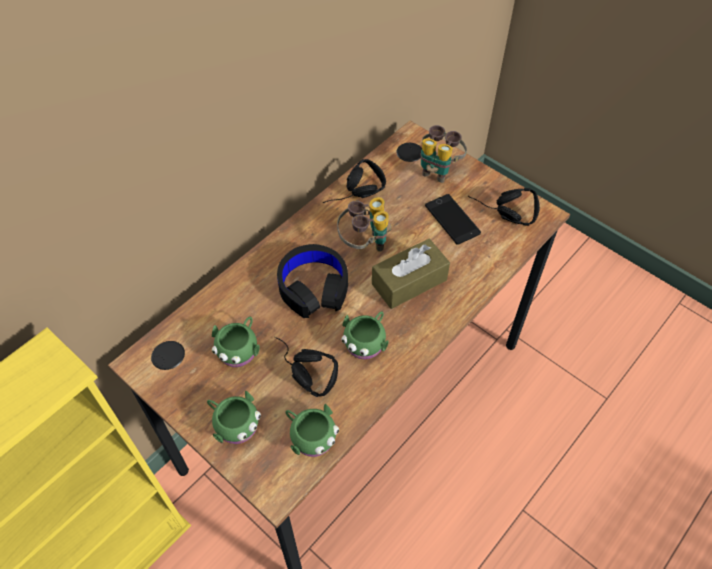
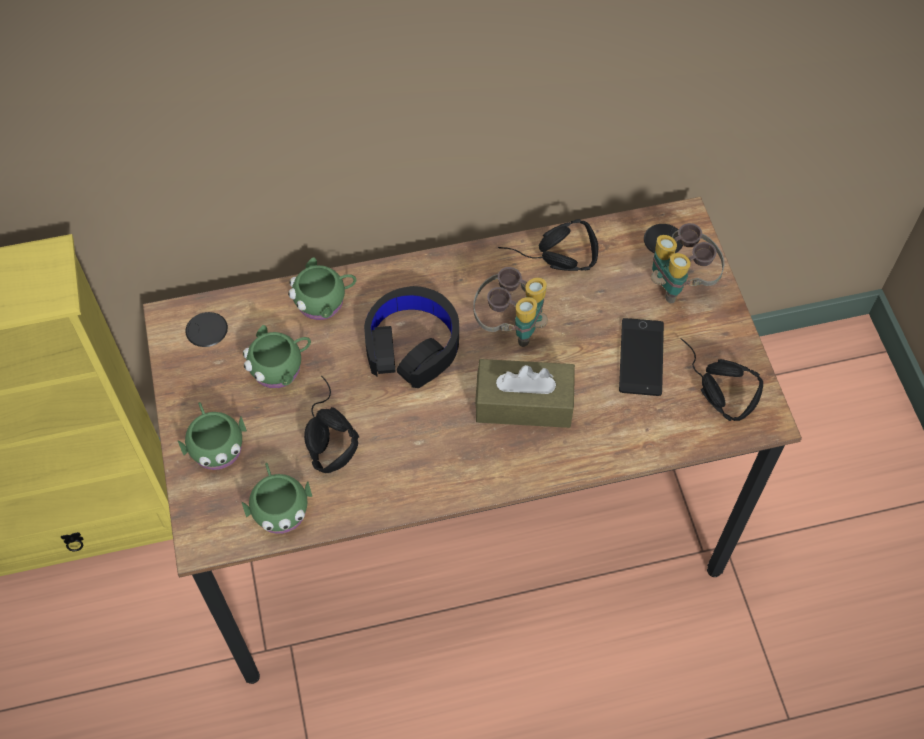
camera: 35 degrees right, 5 degrees up
(366, 341) = (419, 442): green mug -> green mug (324, 301)

